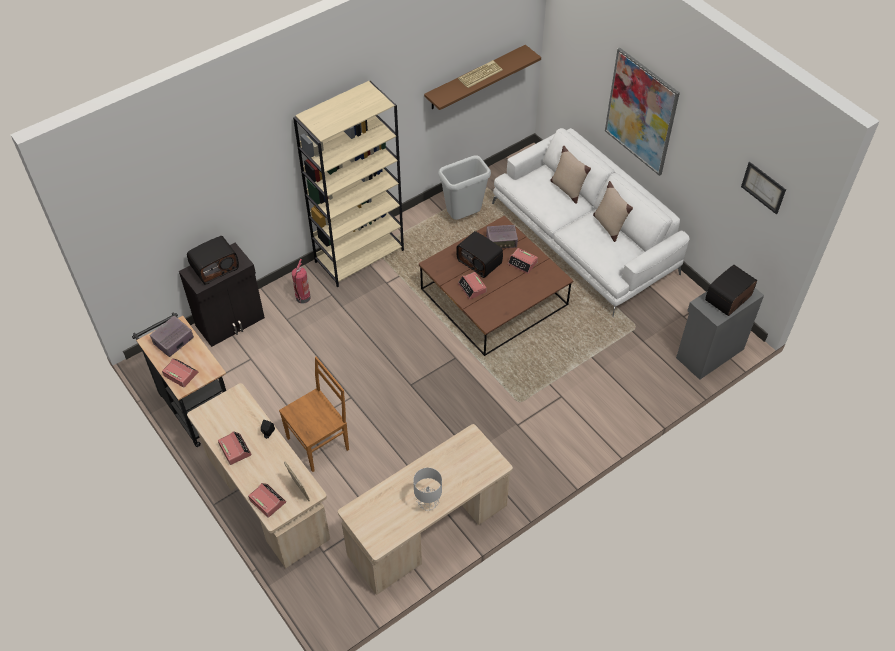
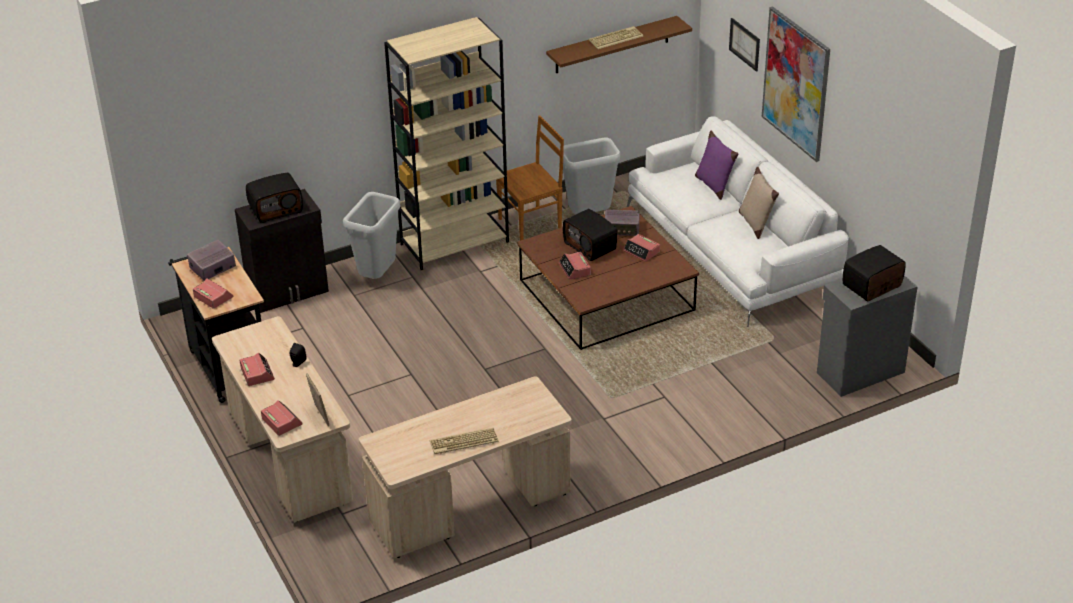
camera: 10 degrees right, 15 degrees down
(303, 298) = (378, 277): fire extinguisher -> grey trash can
(319, 443) = (363, 413): brown chair -> brown chair (531, 225)
(428, 505) = (463, 442): grey table lamp -> keyboard
(567, 189) = (714, 185): beige pillow -> purple pillow
(763, 187) = (915, 151): picture -> picture (744, 44)

